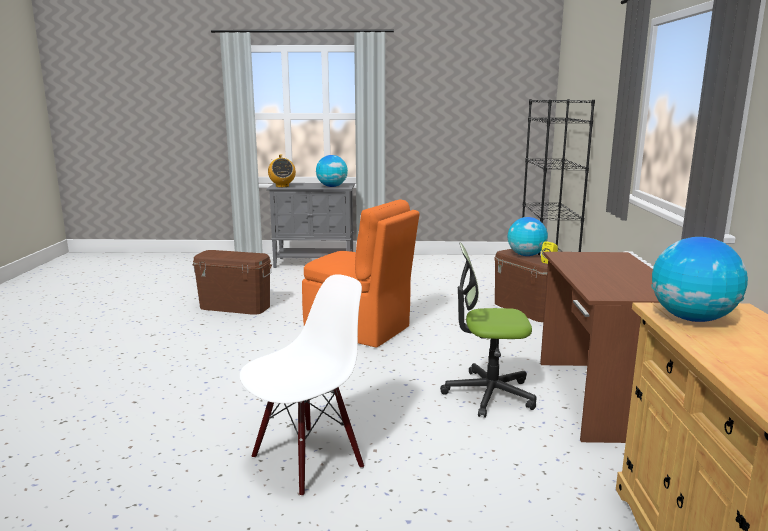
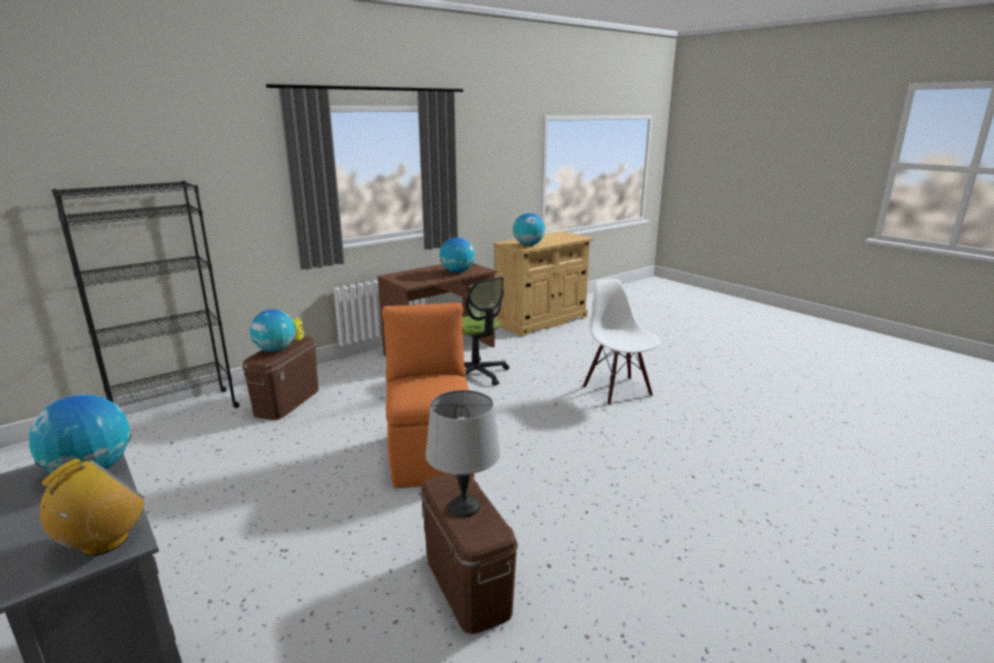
camera: 130 degrees left, 5 degrees up
(232, 254) = (463, 507): none -> grey table lamp
(307, 460) = (618, 391): white chair -> white chair turned 60 degrees clockwise
(604, 280) = (457, 272): none -> globe

